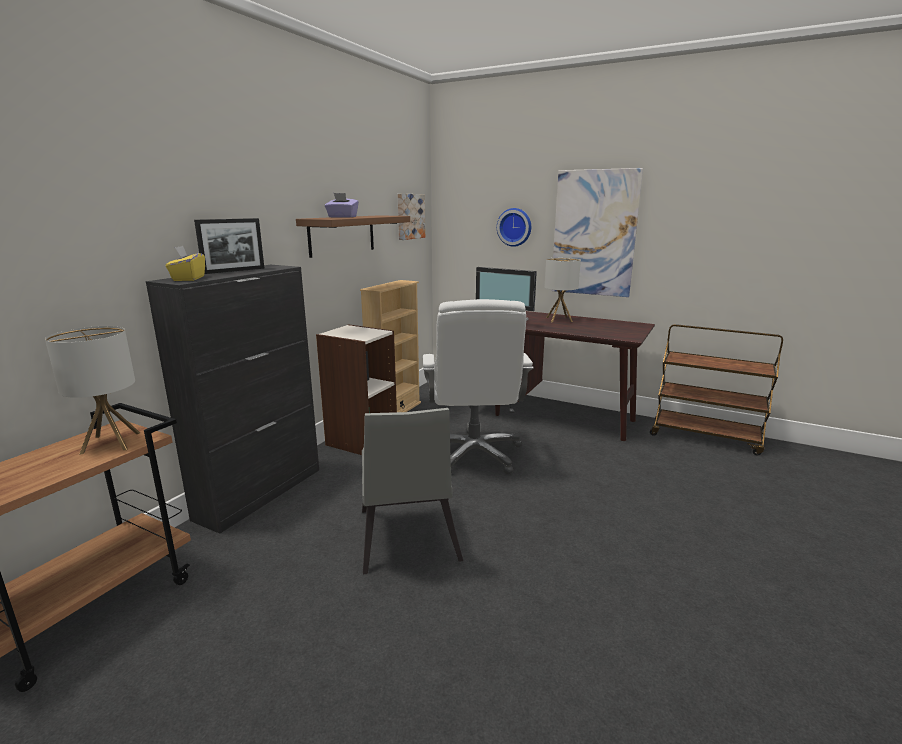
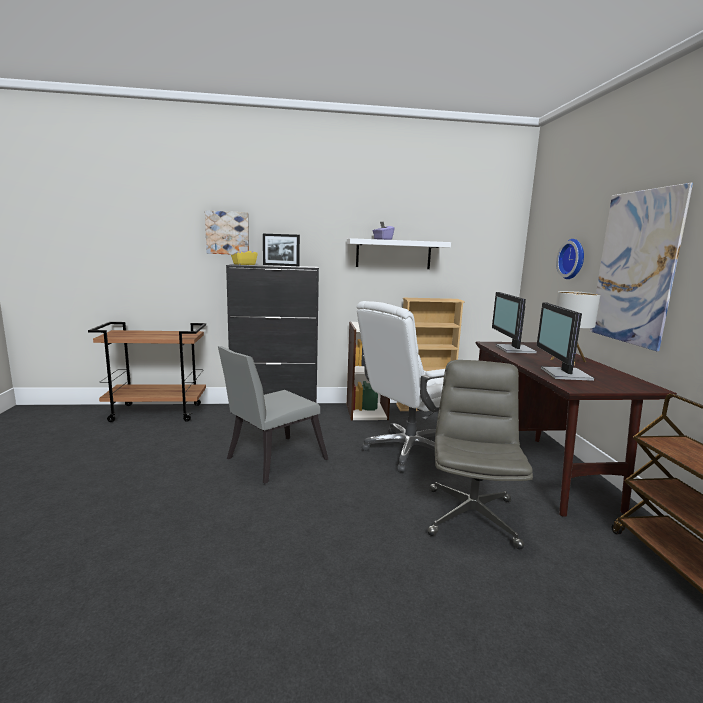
camera: 55 degrees right, 5 degrees down
(111, 443) = (177, 335): table lamp -> none
(342, 235) = (393, 254): brown shelf -> white shelf
(409, 216) = (486, 246): picture -> picture (227, 233)
(594, 330) = (564, 374): none -> monitor
(602, 472) = (471, 516): none -> grey office chair

